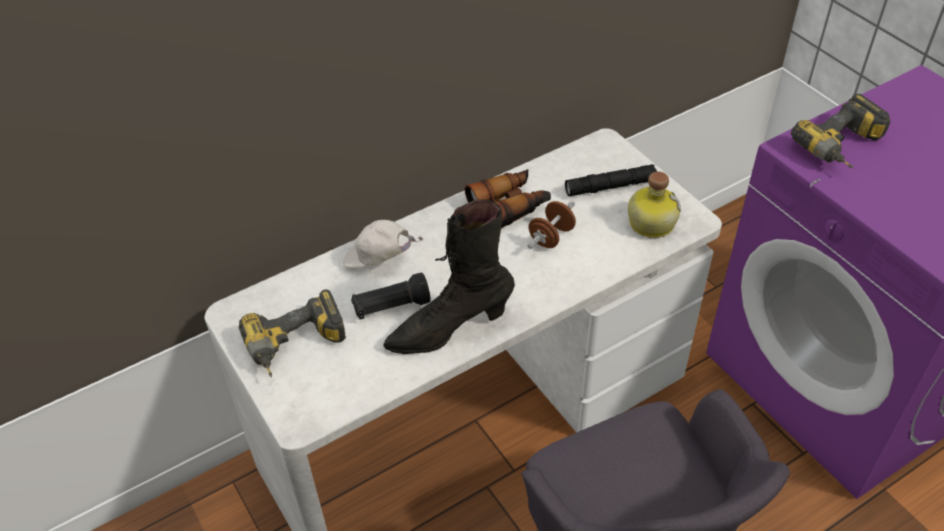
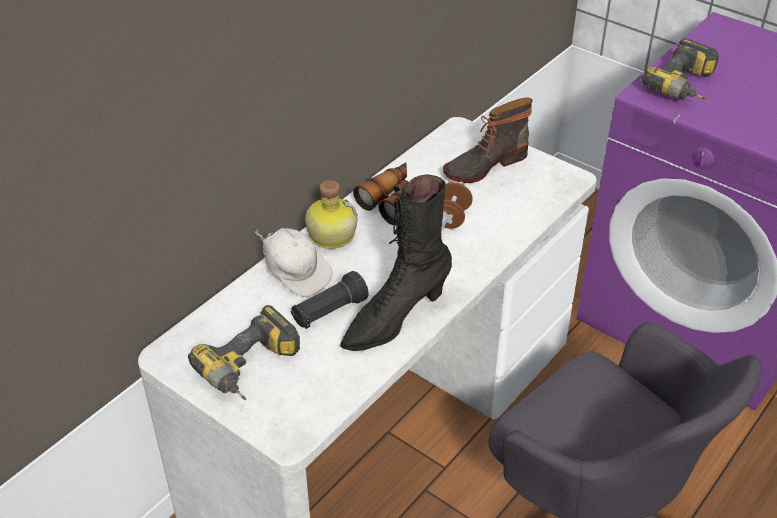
camera: 20 degrees left, 5 degrees down
(379, 261) = (296, 274): white cap -> white cap turned 135 degrees counterclockwise
(611, 186) = (484, 165): black flashlight -> boot
(650, 222) = (533, 188): bottle -> bottle (330, 234)

